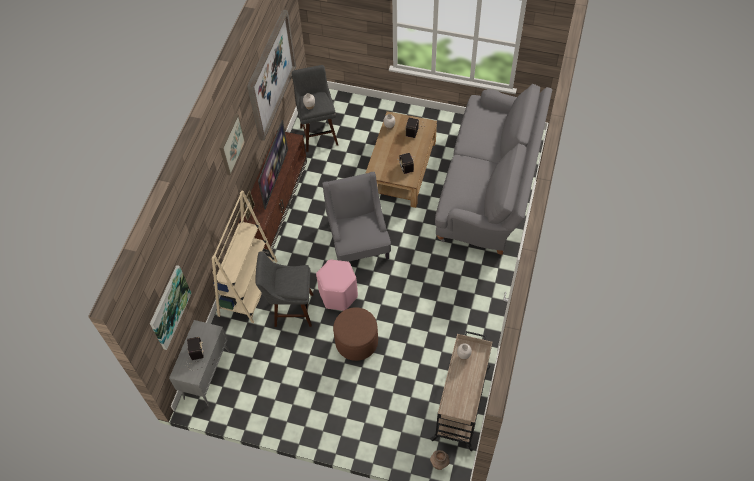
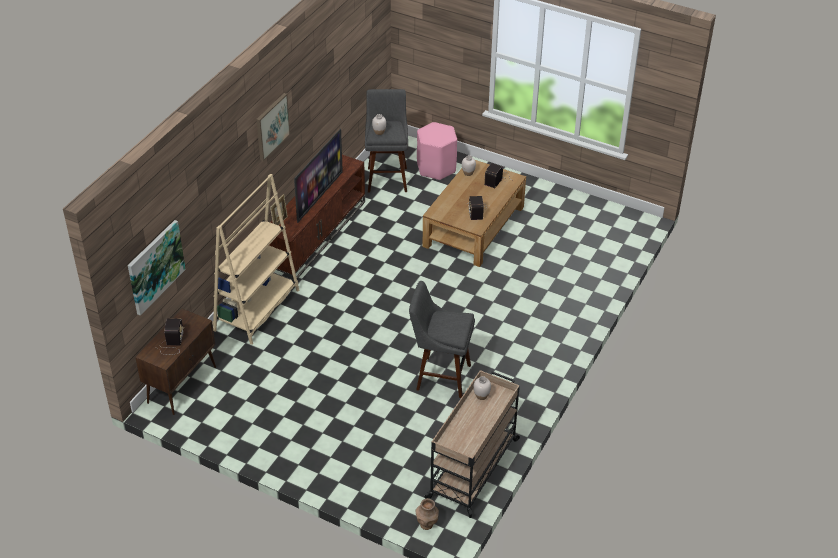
camera: 10 degrees right, 15 degrees down
(207, 374) = (182, 384): grey cabinet -> brown cabinet
(270, 75) = (339, 79): picture -> none
(291, 310) = (300, 340): grey stool -> grey stool (440, 376)
(338, 295) = (360, 335): pink stool -> pink stool (436, 168)
(356, 341) = (367, 384): brown ottoman -> none
(358, 240) = (401, 287): grey armchair -> none
(489, 187) = (575, 262): grey sofa -> none

